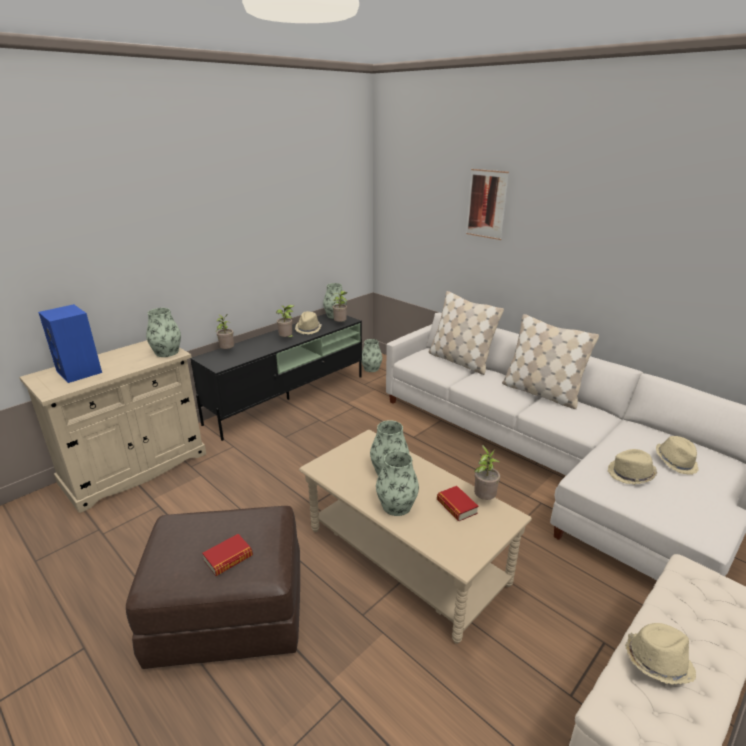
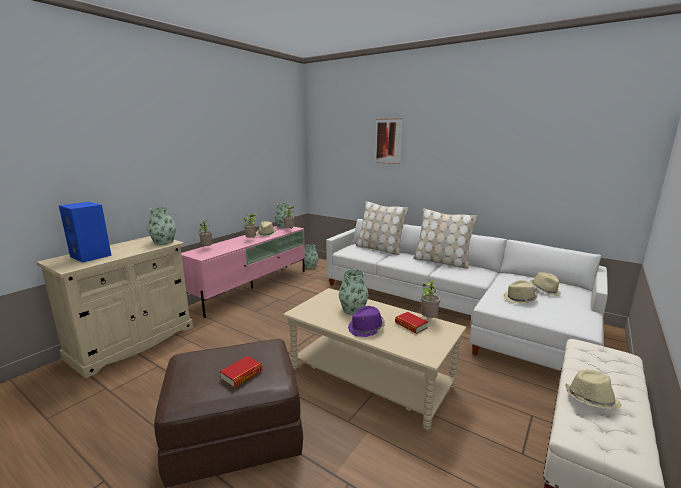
camera: 10 degrees left, 10 degrees down
(289, 398) = (253, 288): black tv stand -> pink tv stand
(396, 506) = (366, 329): vase -> purple hat

